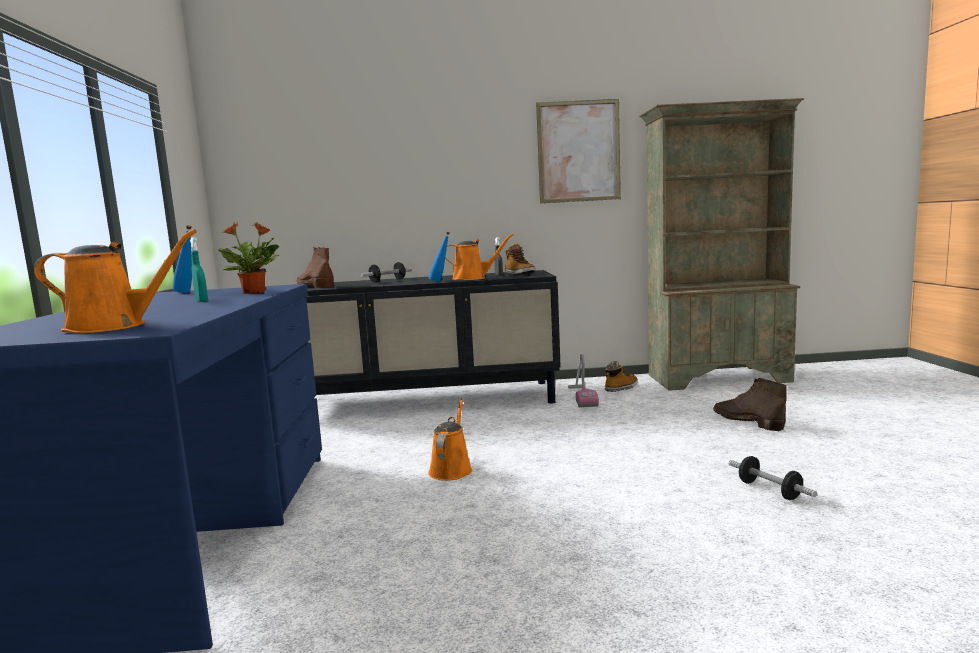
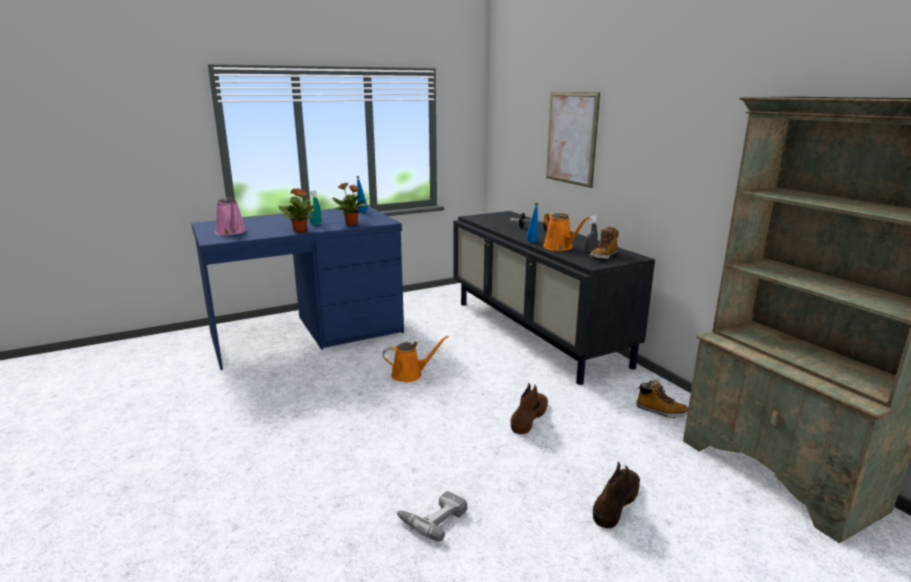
camera: 65 degrees right, 10 degrees up
(113, 326) = (231, 232): orange watering can -> pink watering can
(230, 303) = (300, 231): none -> potted plant
(314, 286) = (494, 218): brown boot -> brown boot (529, 416)
(578, 151) = (715, 136): picture -> picture (571, 138)
(582, 397) = (609, 394): vacuum cleaner -> none
(769, 490) = (432, 518): dumbbell -> power drill

